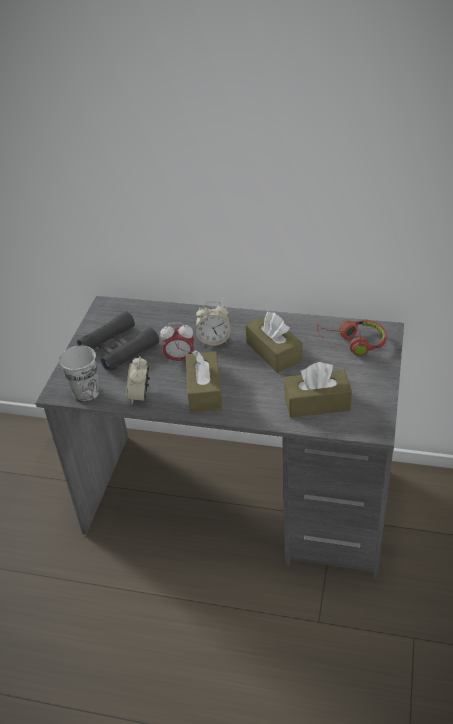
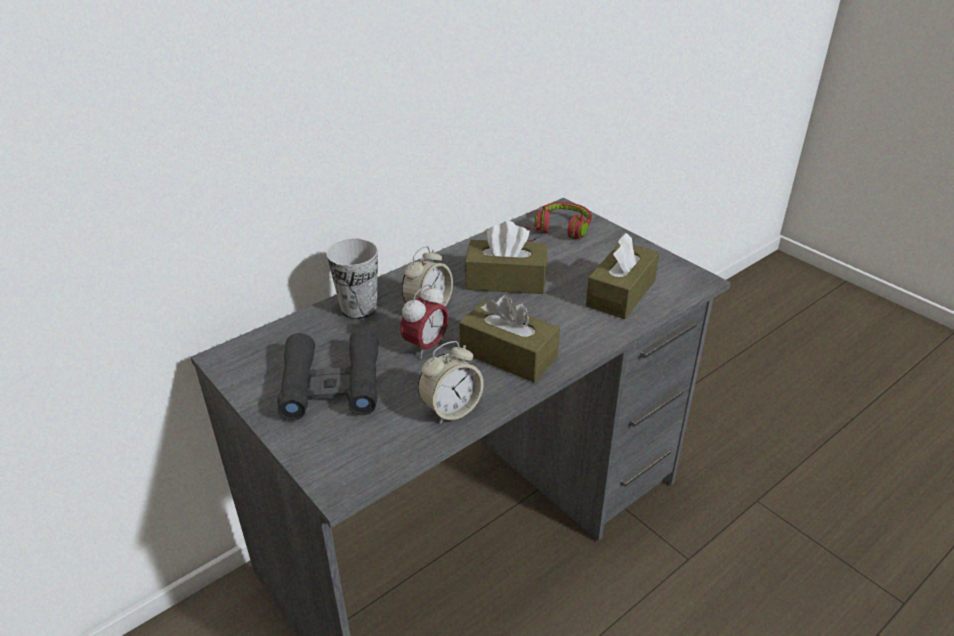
camera: 55 degrees left, 5 degrees down
(86, 393) = (381, 456): cup -> cup (359, 308)
(140, 396) = (451, 409): alarm clock -> alarm clock turned 75 degrees counterclockwise

